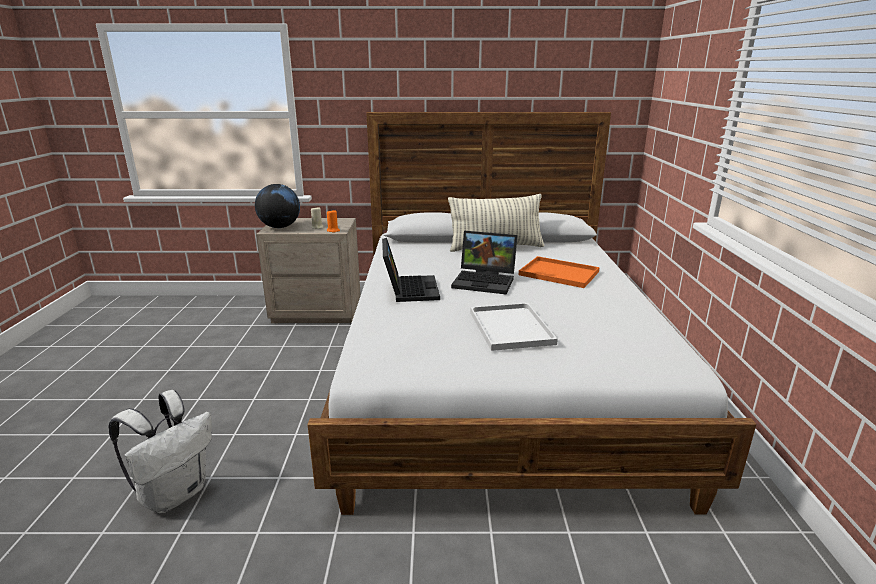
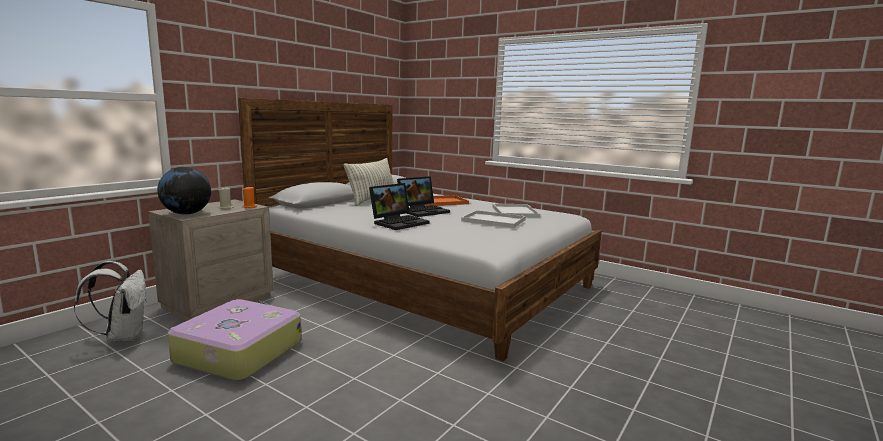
camera: 55 degrees left, 10 degrees down
(175, 493) = (400, 419): white backpack -> white backpack (123, 337)
(239, 362) = (237, 352): none -> suitcase
(409, 289) = (399, 222): laptop -> laptop turned 105 degrees clockwise
(600, 326) = (515, 212): none -> white tray

